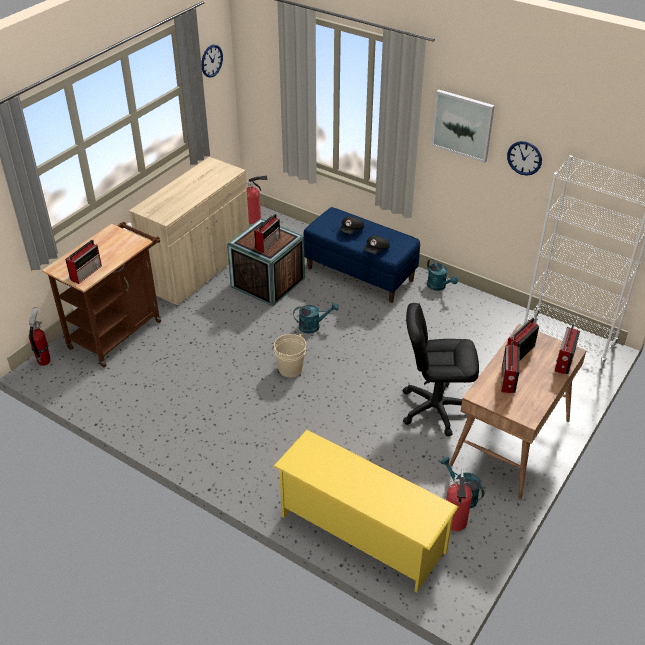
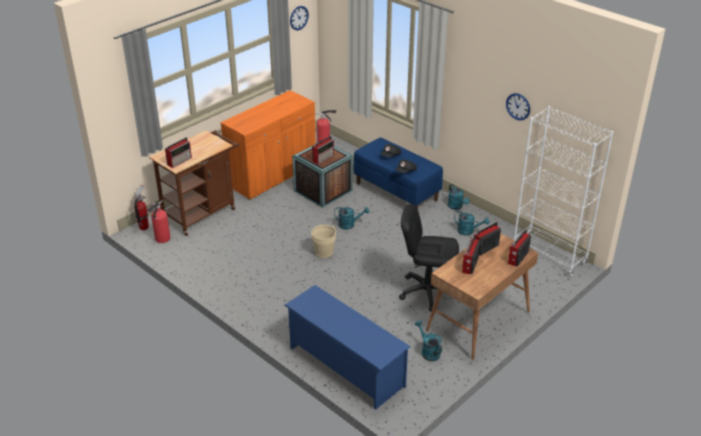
camera: 10 degrees right, 5 degrees down
(198, 269) = (272, 175): beige cabinet -> orange cabinet
(361, 533) = (345, 367): yellow shoe rack -> blue shoe rack
(454, 523) = (417, 369): fire extinguisher -> fire extinguisher (161, 239)
(462, 125) = (475, 78): picture -> none
(462, 318) = (468, 231): none -> turquoise watering can

